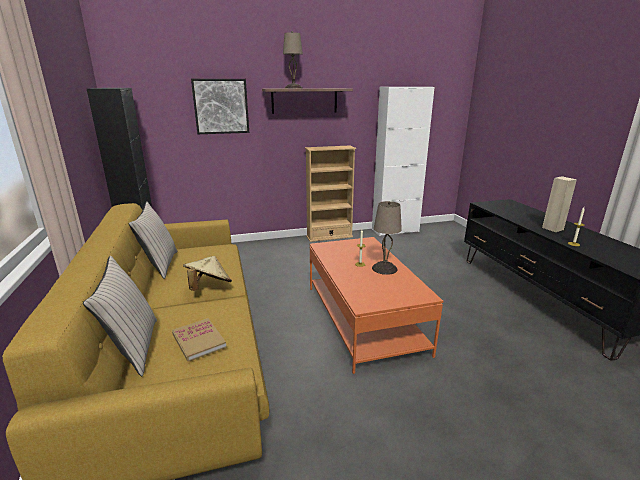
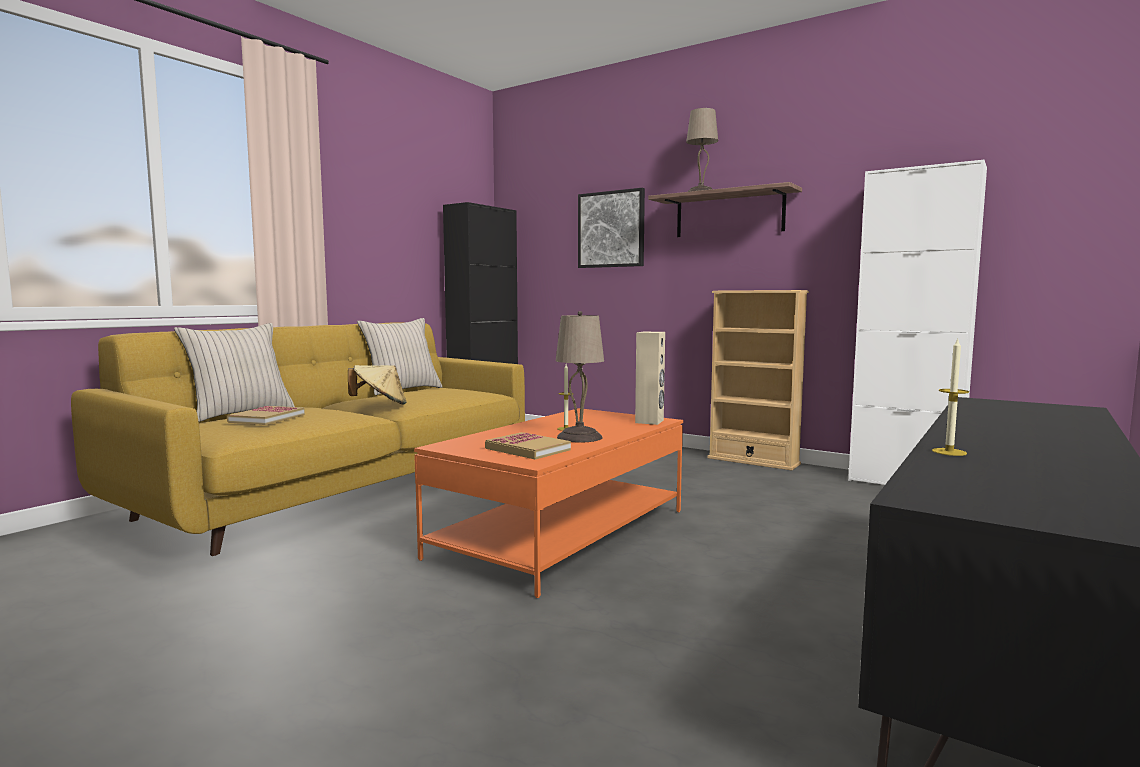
camera: 50 degrees right, 15 degrees down
(397, 288) = (527, 449): none -> book
(553, 228) = (1005, 437): beige speaker -> beige speaker (650, 421)

